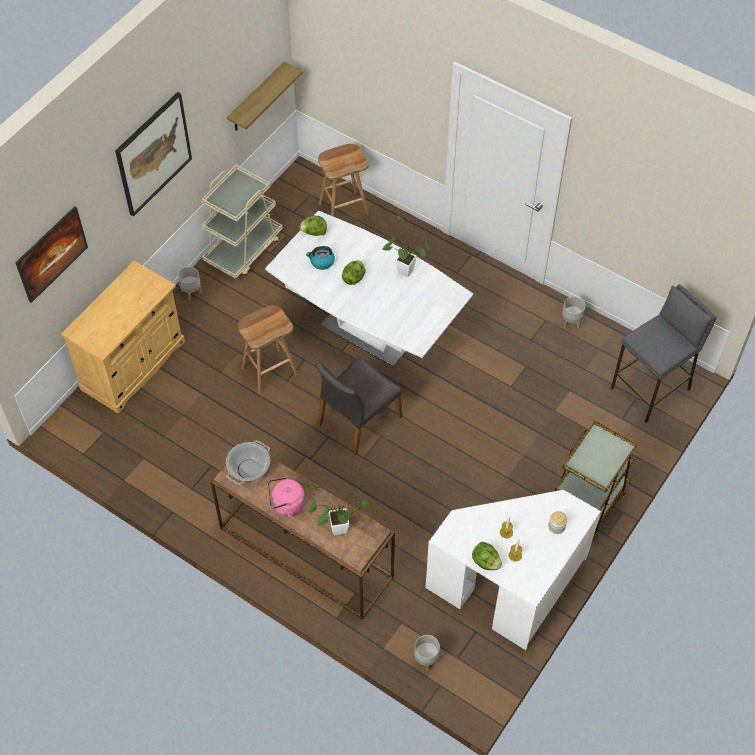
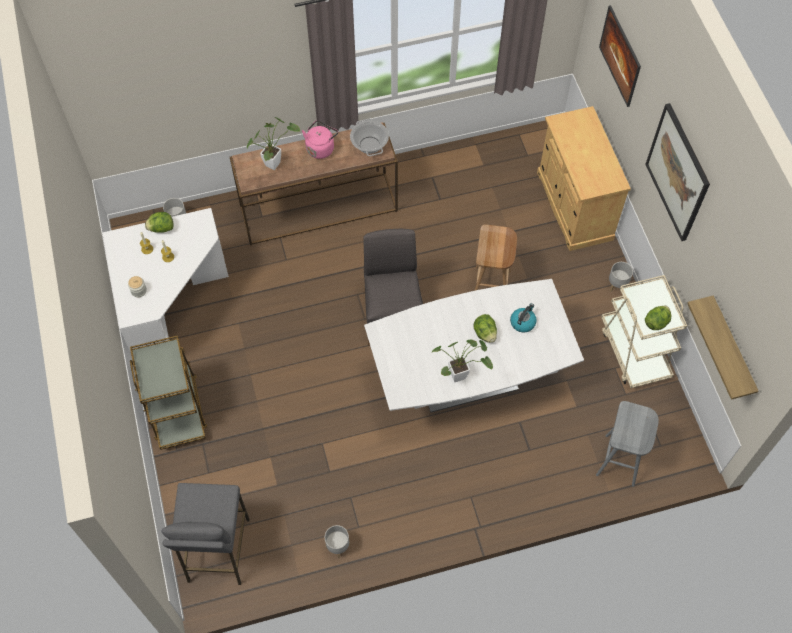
camera: 130 degrees right, 5 degrees up
(314, 232) = (560, 339): lettuce -> lettuce (656, 322)
(344, 209) = (620, 461): brown stool -> grey stool

